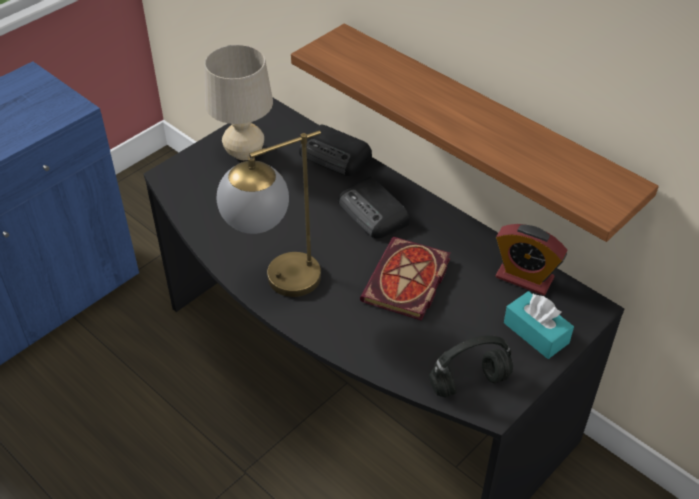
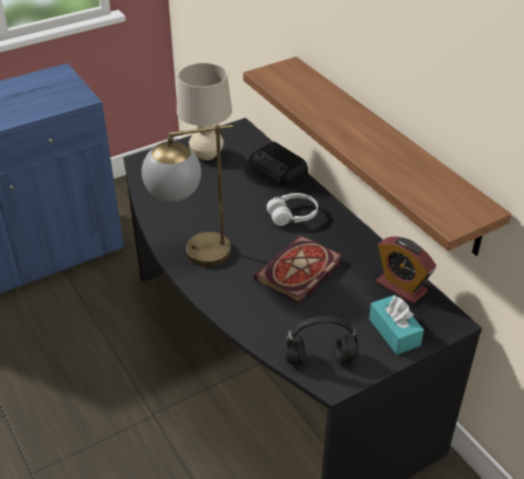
camera: 15 degrees right, 5 degrees down
(374, 213) = (292, 216): radio -> white headphones

